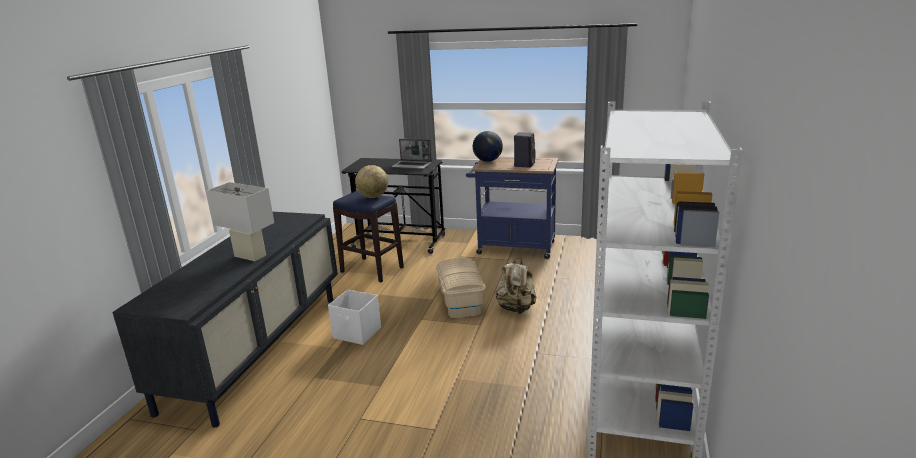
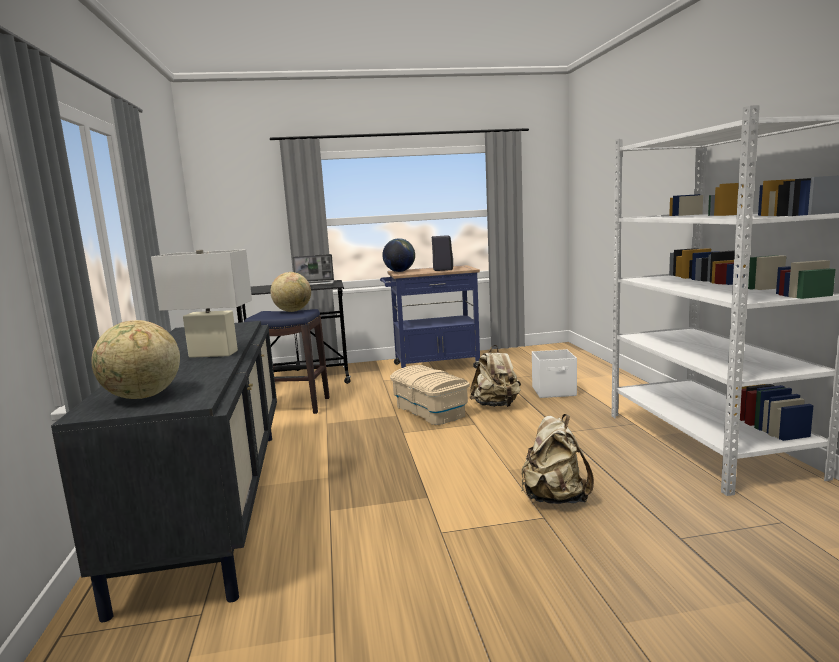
camera: 25 degrees left, 10 degrees down
(170, 297) = (143, 397): none -> globe
(357, 333) = (339, 459): white storage box -> white storage box (554, 391)
(459, 415) = (554, 498): none -> beige backpack

